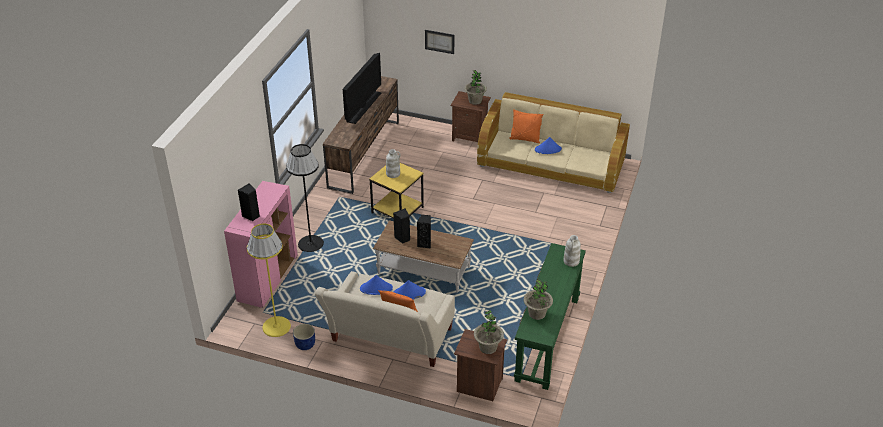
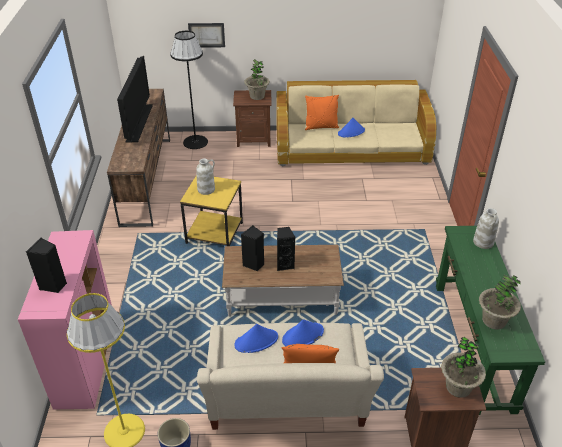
camera: 20 degrees left, 0 degrees up
(311, 243) = (126, 299): black floor lamp -> black floor lamp (195, 142)

